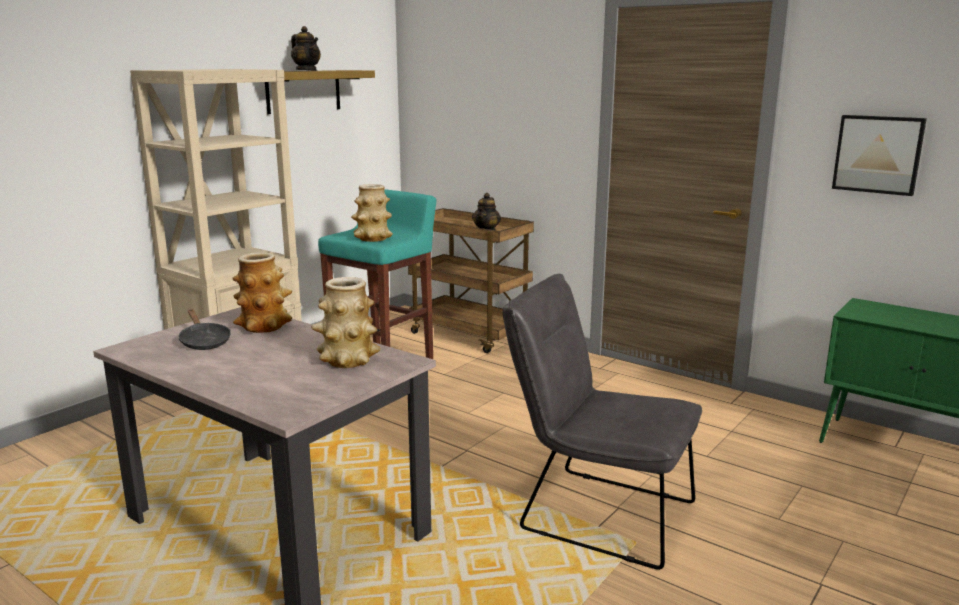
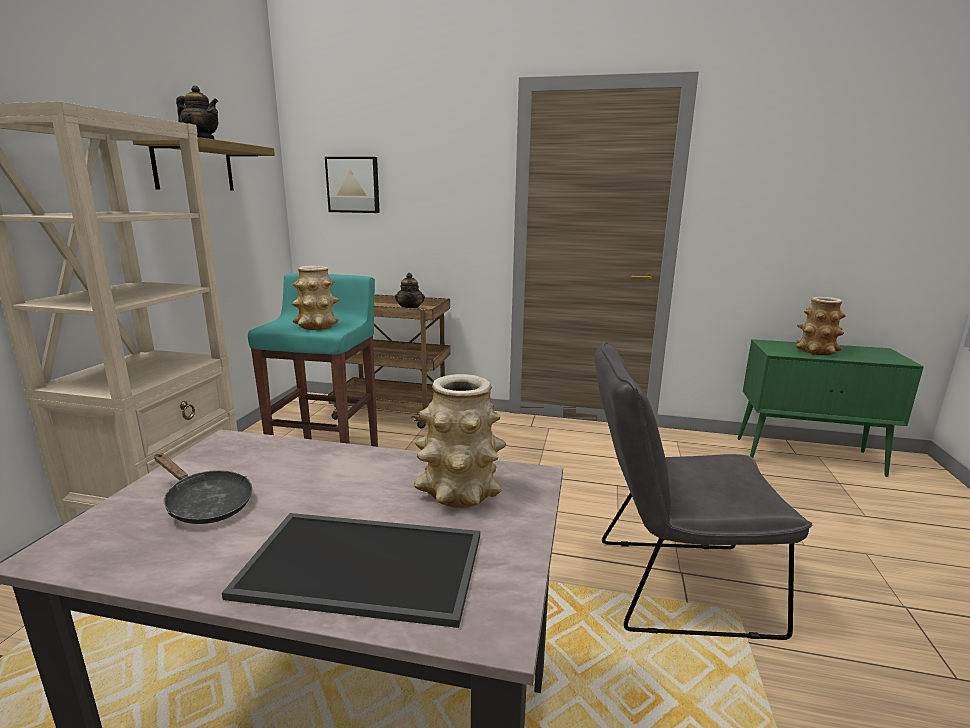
camera: 25 degrees left, 0 degrees up
(257, 380) = (366, 563): none -> tray
(264, 326) = (280, 458): vase -> vase (816, 351)
(878, 154) = (771, 219): picture -> picture (353, 185)

